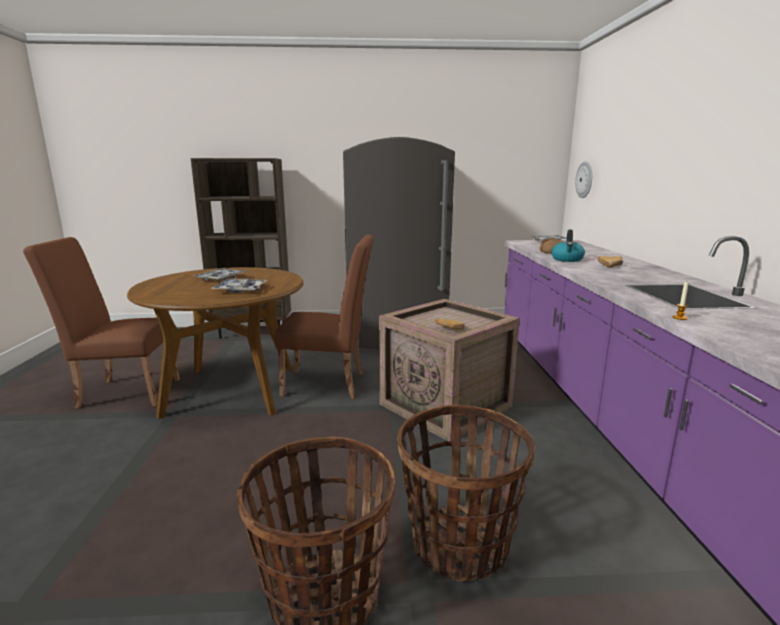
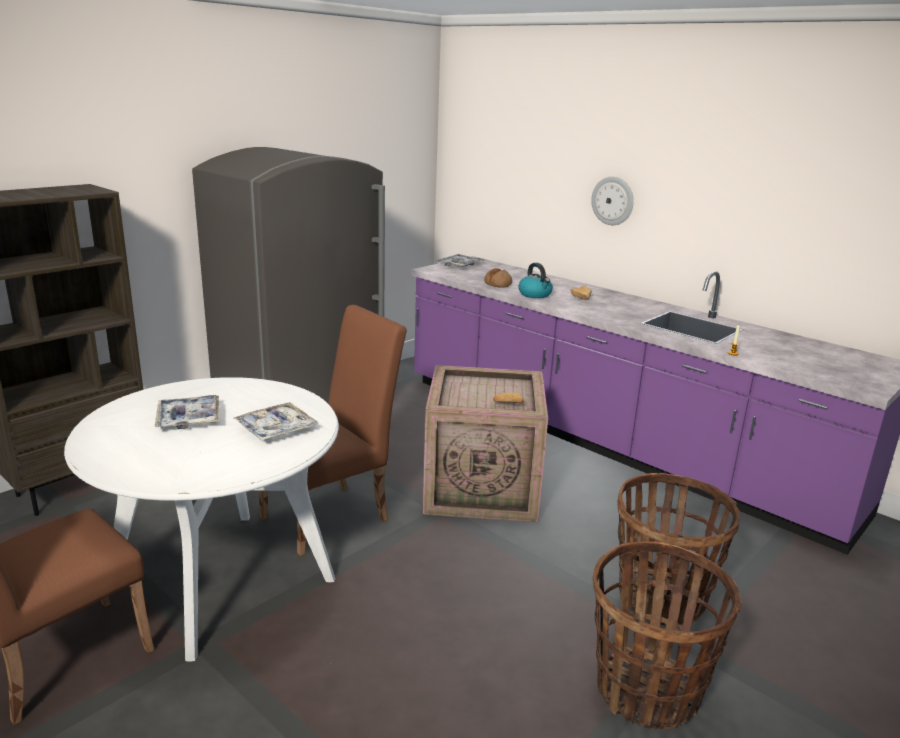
camera: 45 degrees left, 5 degrees up
(231, 390) = (221, 578): brown dining table -> white dining table
(584, 180) = (473, 186): wall clock -> wall clock (613, 201)

